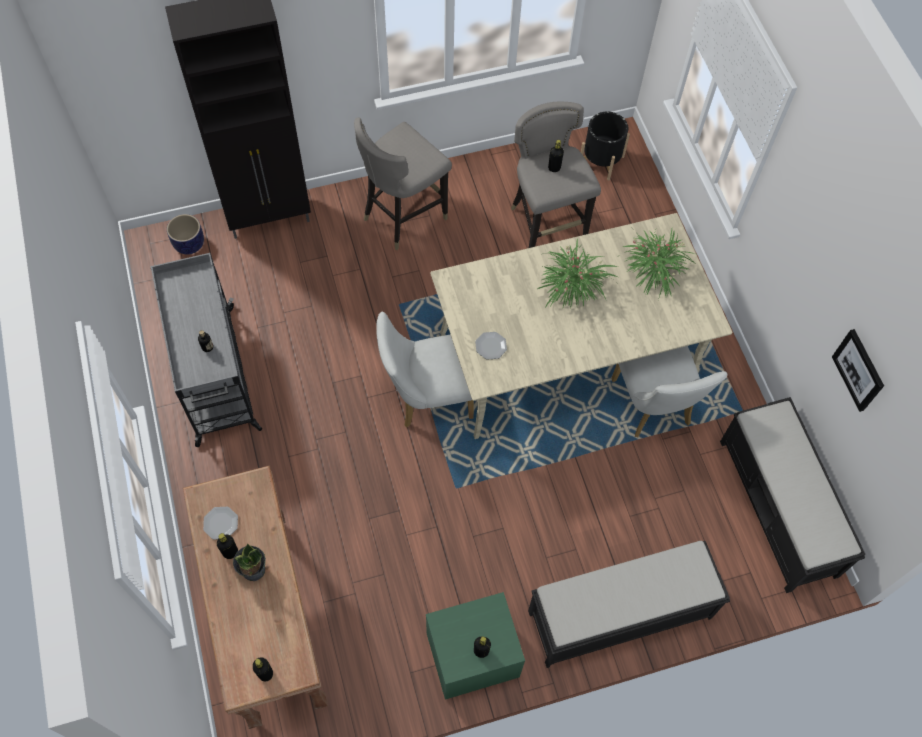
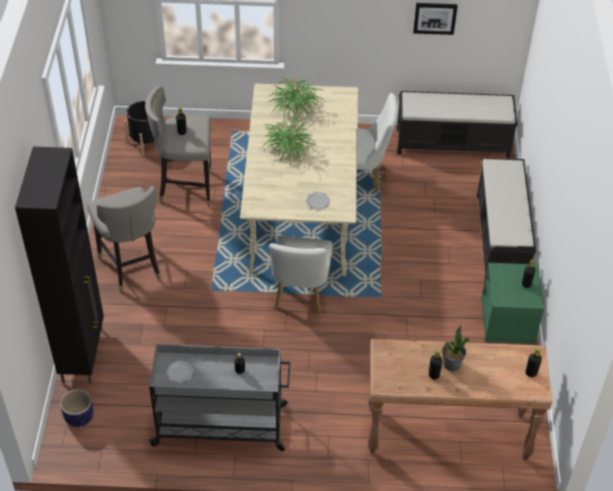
camera: 70 degrees left, 15 degrees down
(221, 523) = (408, 376): plate -> plate (179, 372)

